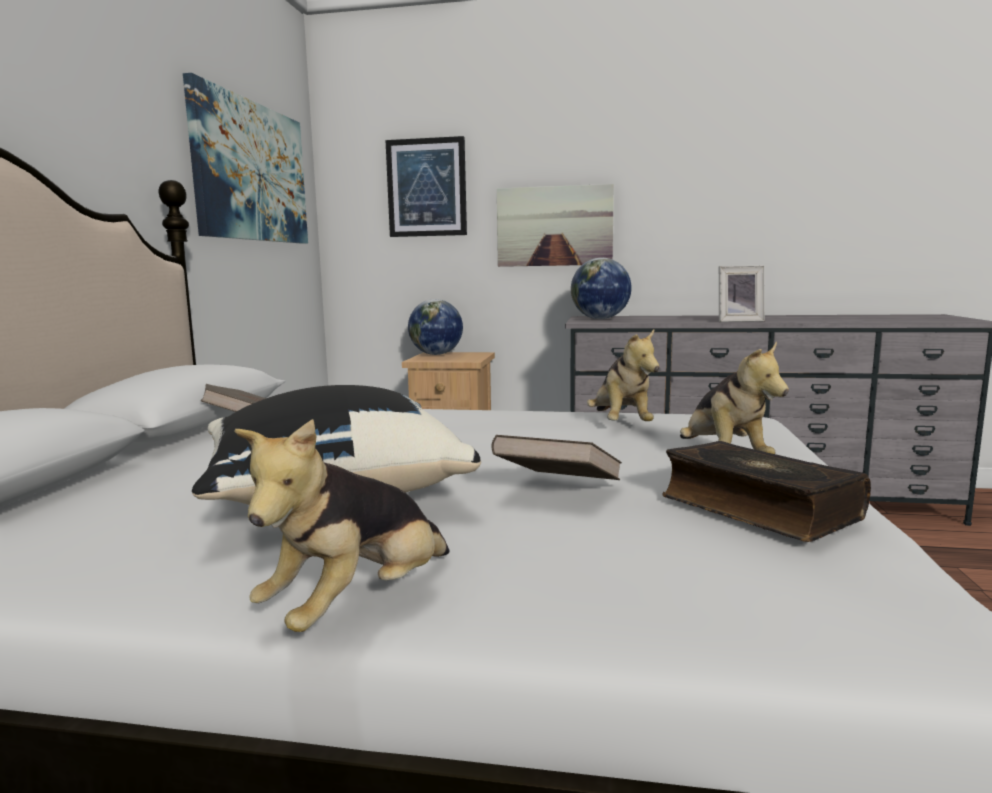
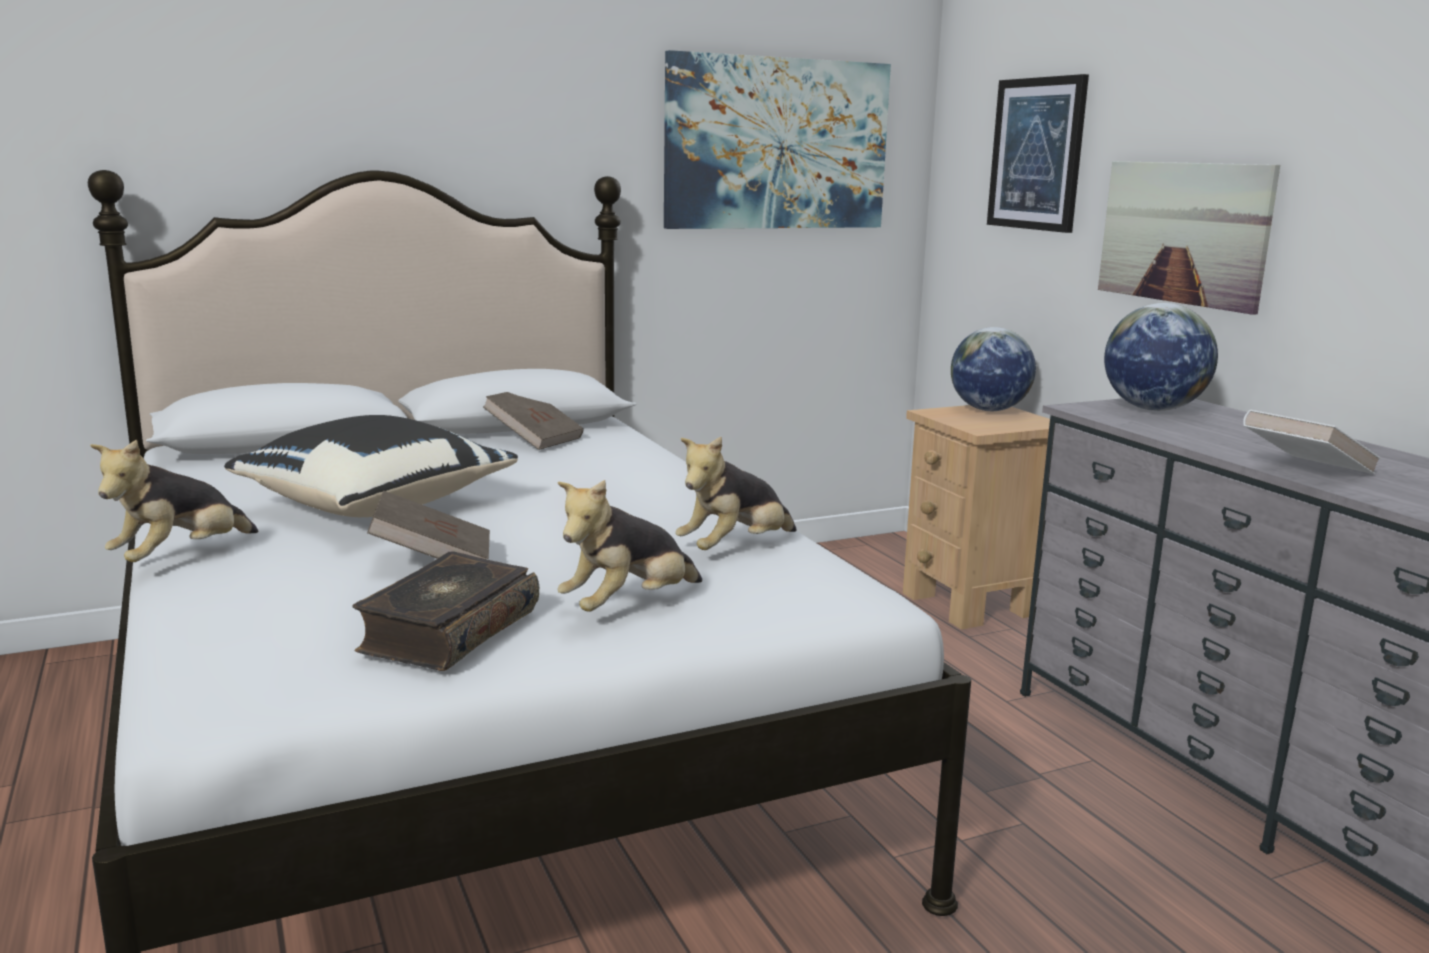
camera: 55 degrees right, 5 degrees up
(359, 606) = (181, 558): plush toy -> plush toy turned 60 degrees counterclockwise
(738, 321) = (1305, 471): picture frame -> white book

